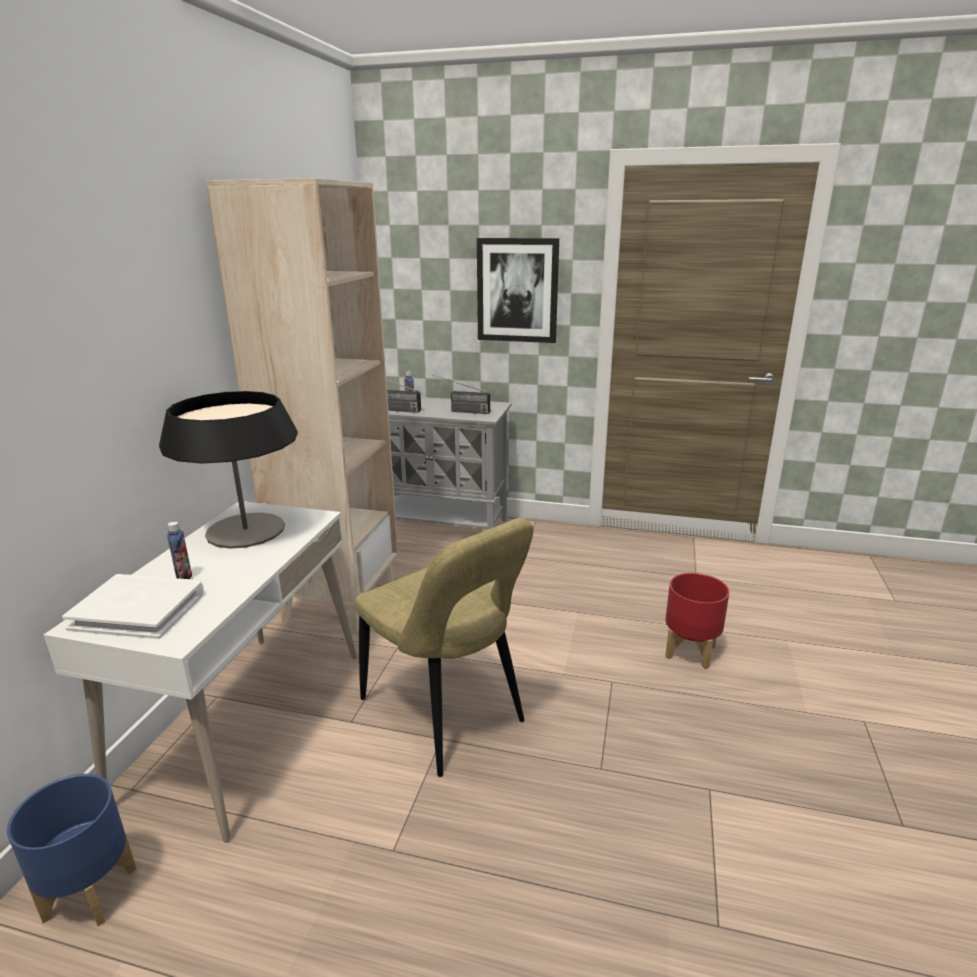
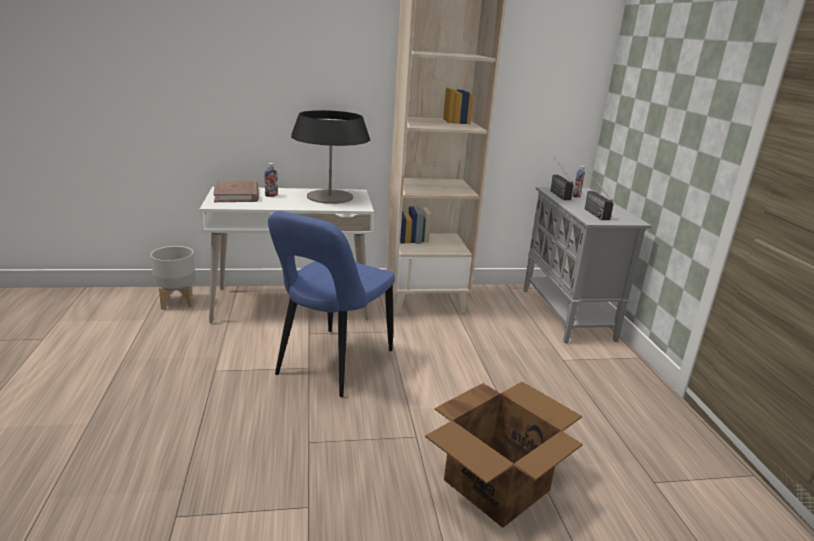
camera: 65 degrees right, 0 degrees up
(91, 892) = (177, 302): blue planter -> grey planter
(139, 610) = (237, 194): white book -> brown book
(446, 715) = (332, 365): beige chair -> blue chair
(517, 290) = (689, 110): picture -> none
(690, 651) = (498, 484): red planter -> cardboard box

